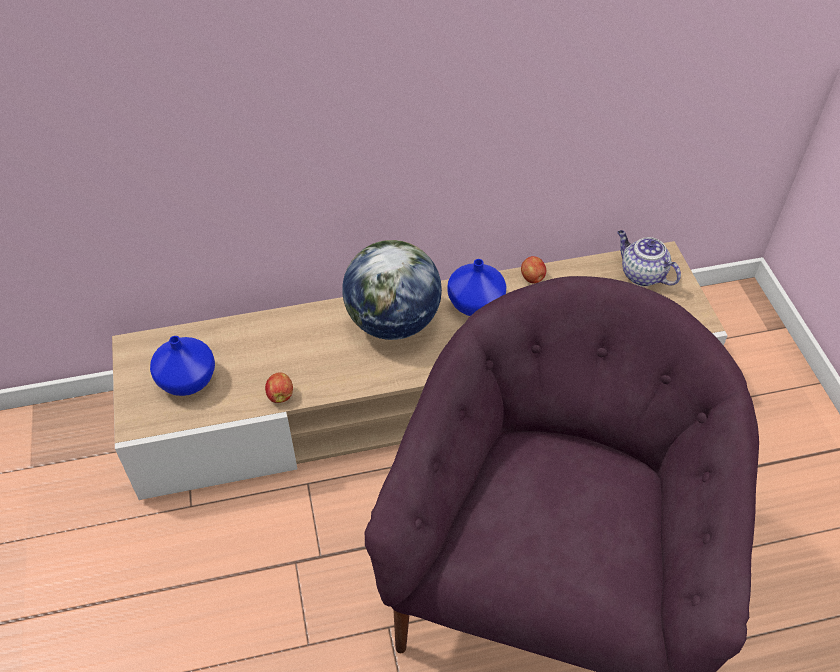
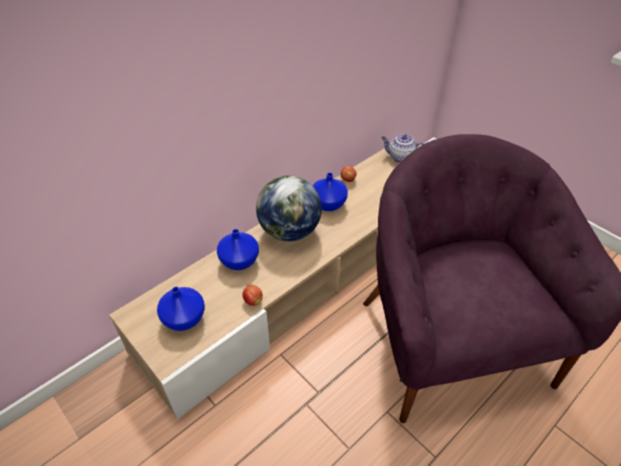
camera: 30 degrees left, 5 degrees down
(301, 336) = (240, 261): none -> blue vase

